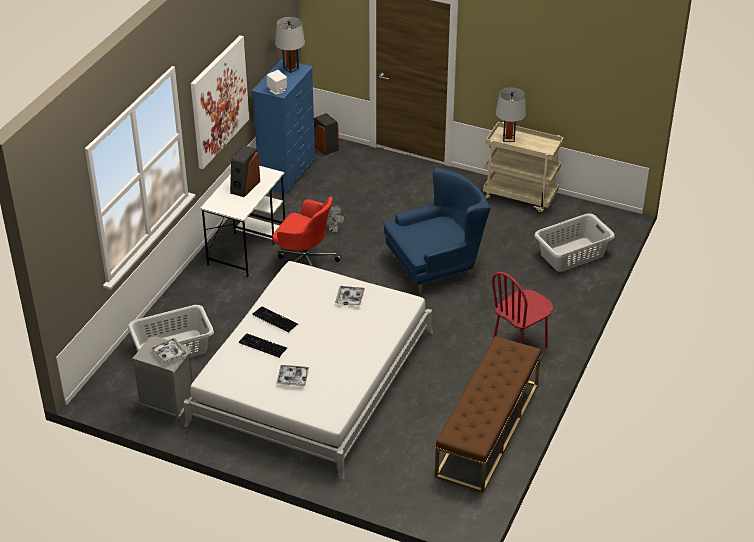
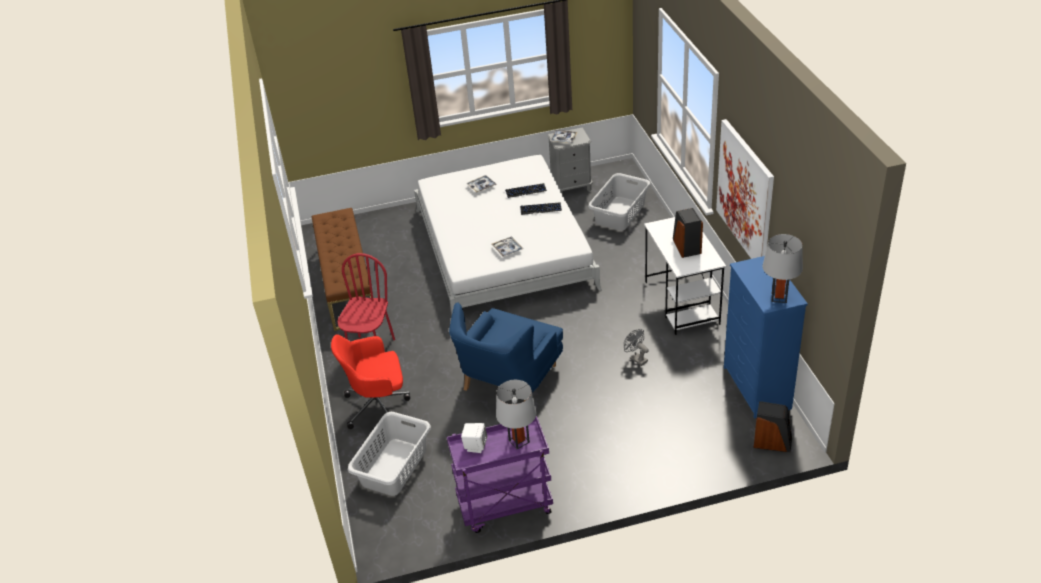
camera: 145 degrees right, 0 degrees up
(277, 90) = (748, 267): white speaker -> white speaker (475, 446)
(305, 263) = (617, 317): red office chair -> red office chair (378, 406)
(520, 197) = (504, 507): beige cart -> purple cart

